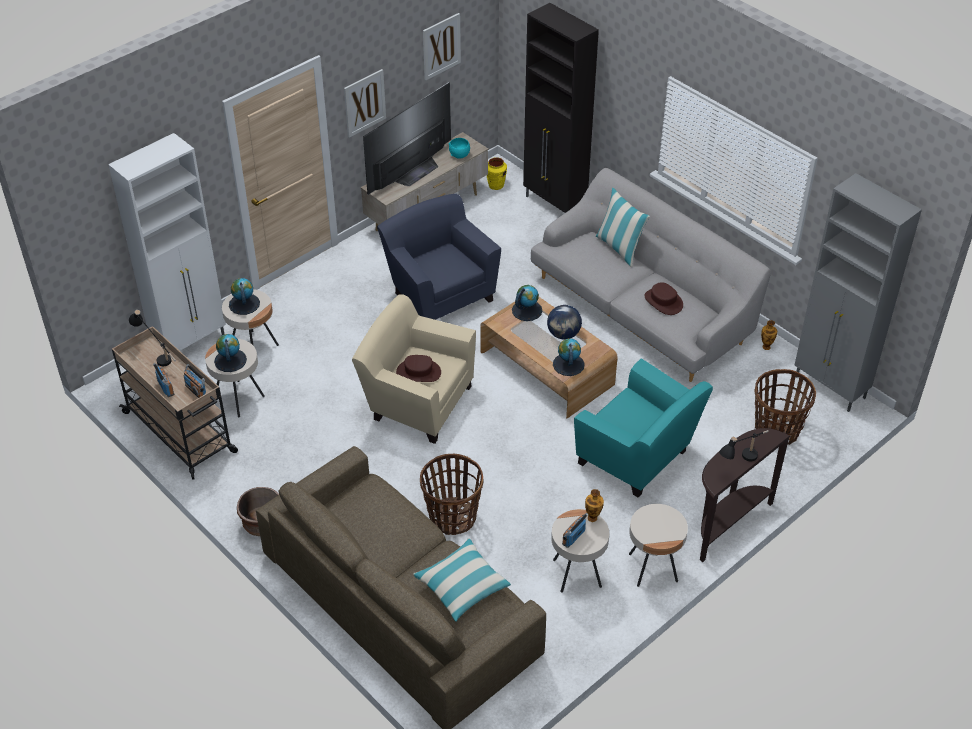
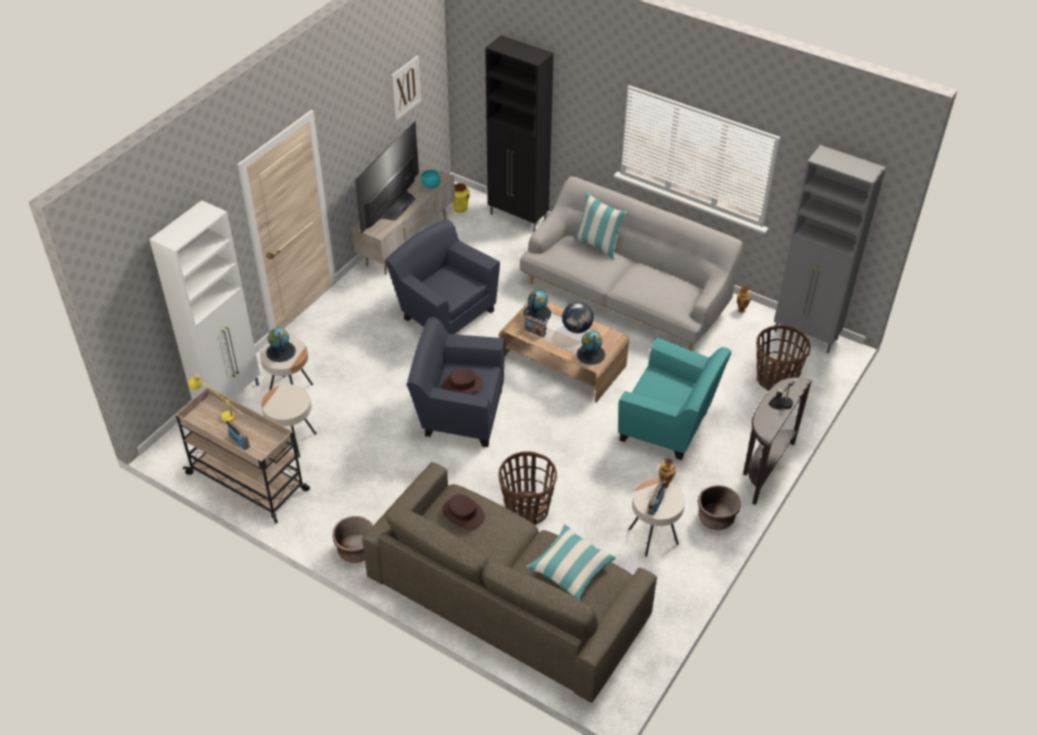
camera: 15 degrees left, 0 degrees up
(157, 356) = (220, 413): black table lamp -> yellow table lamp
(196, 390) = (269, 439): radio -> radio (535, 331)
(230, 360) = (286, 405): globe -> none
(364, 103) = (349, 149): picture -> none
(416, 402) = (458, 413): beige armchair -> blue armchair
(653, 568) = (715, 518): beige side table -> brown planter
(663, 301) = (653, 285): brown hat -> brown hat (463, 514)

